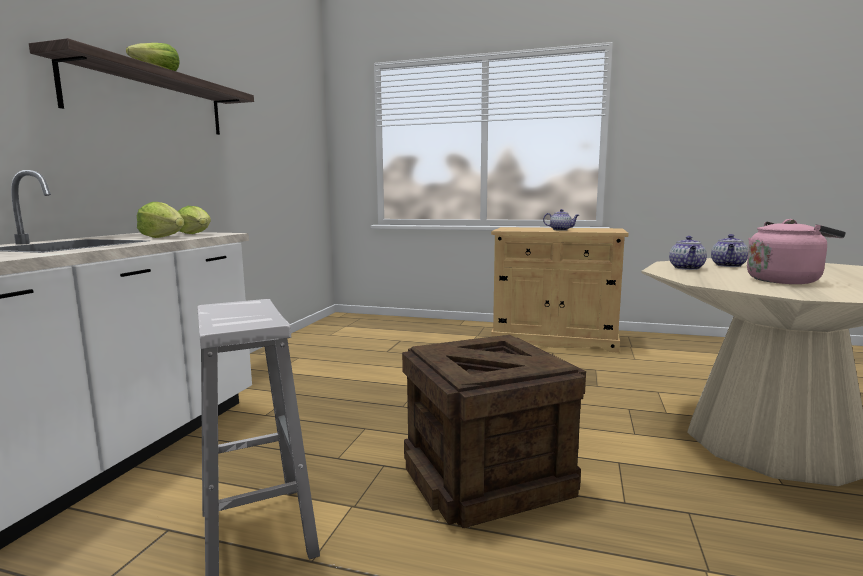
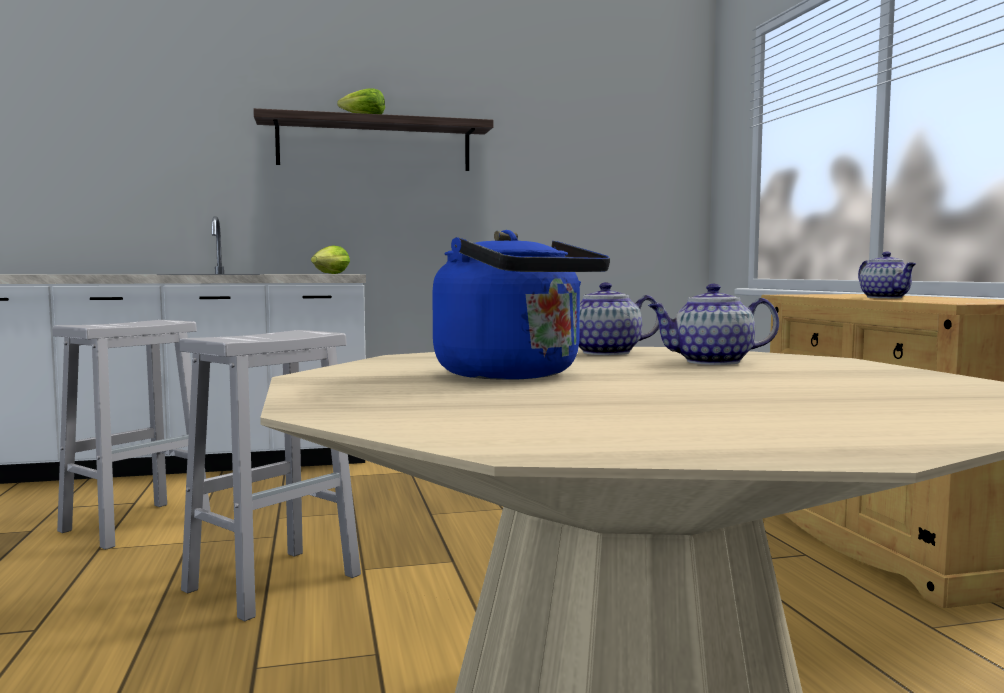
camera: 60 degrees right, 5 degrees down
(163, 237) = (291, 274): lettuce -> none
(484, 477) = (275, 581): crate -> white stool
(785, 280) = (515, 375): pink kettle -> blue kettle

